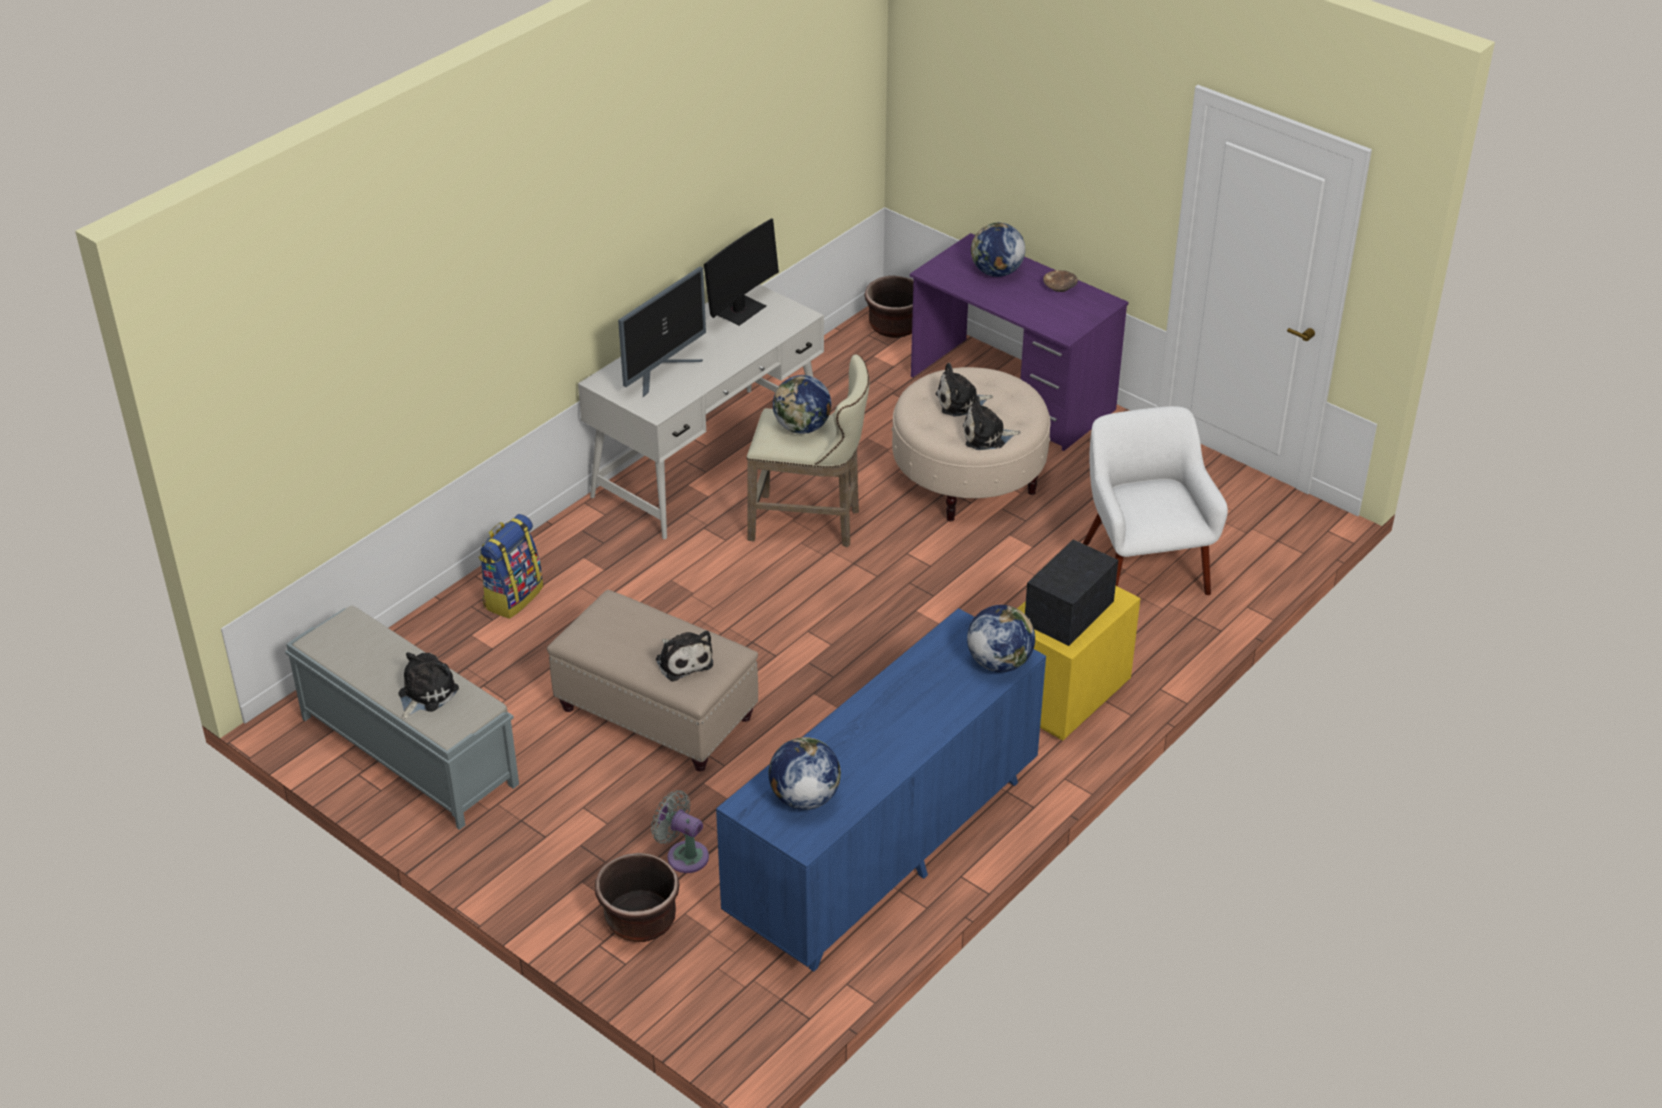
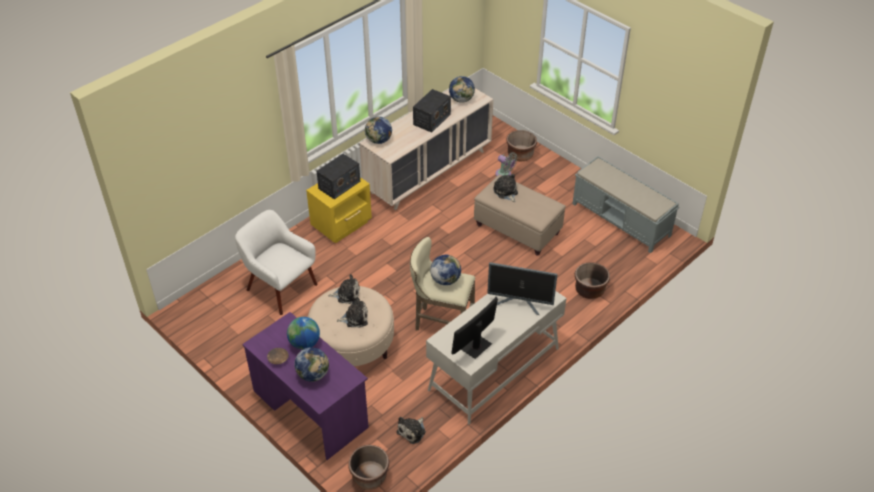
camera: 175 degrees left, 5 degrees up
(425, 694) = (612, 178): plush toy -> plush toy (412, 431)
(512, 597) = (589, 290): backpack -> brown planter
(662, 371) = (520, 303): monitor -> monitor turned 120 degrees counterclockwise
(877, 730) = (431, 119): none -> radio
(883, 851) = (428, 171): blue dresser -> beige dresser
(1025, 307) = (304, 343): none -> globe
(1143, 566) = (280, 287): white armchair -> white armchair turned 135 degrees clockwise

